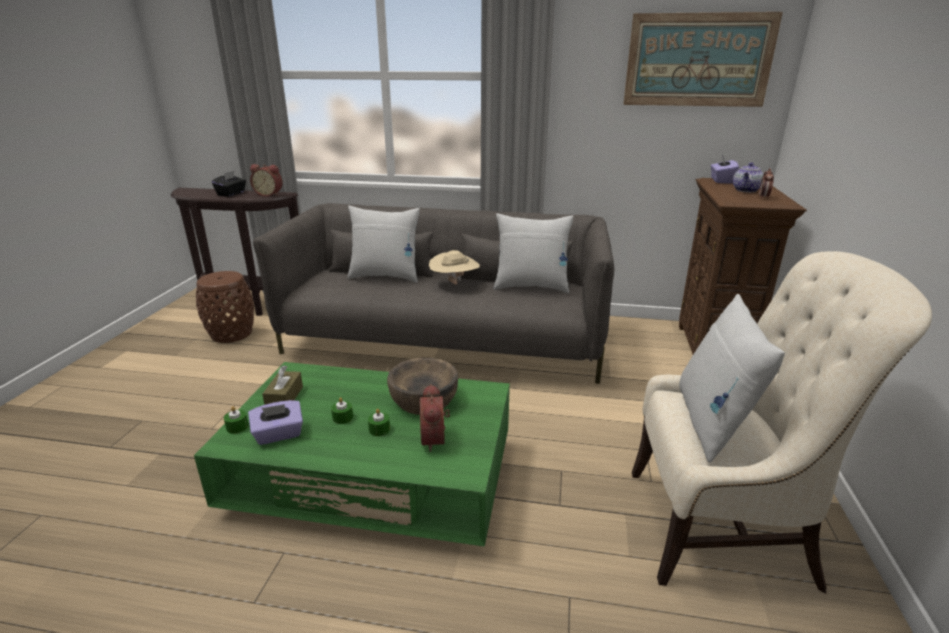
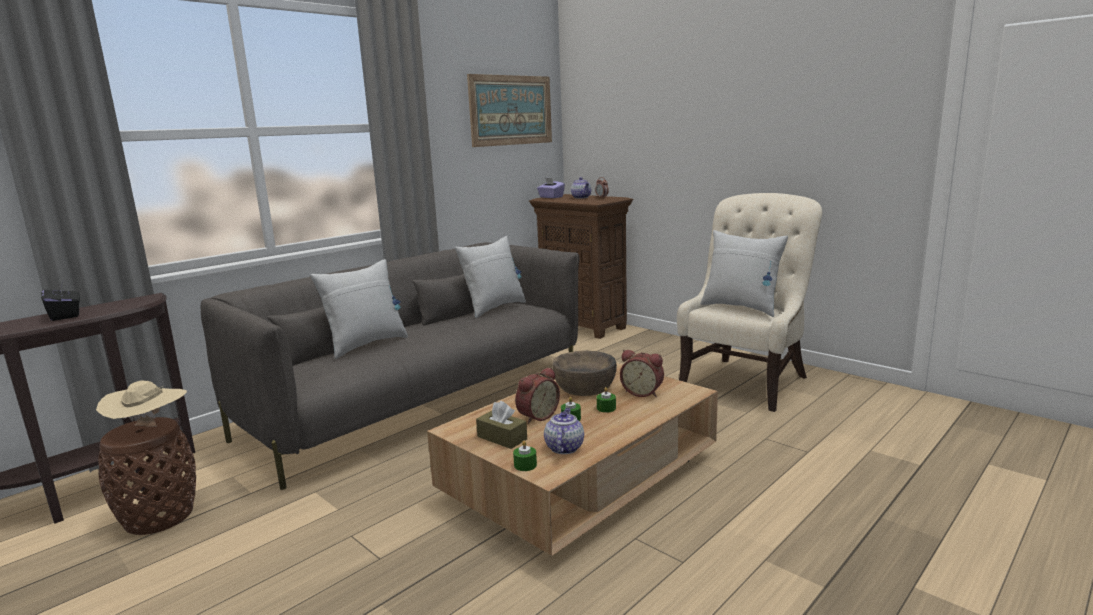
camera: 55 degrees left, 10 degrees down
(269, 194) = (135, 301): alarm clock -> alarm clock (536, 416)
(279, 434) = (564, 447): purple tissue box -> teapot
(373, 477) = (581, 477): green coffee table -> brown coffee table
(454, 284) = (439, 326): beige hat -> beige hat (149, 428)

